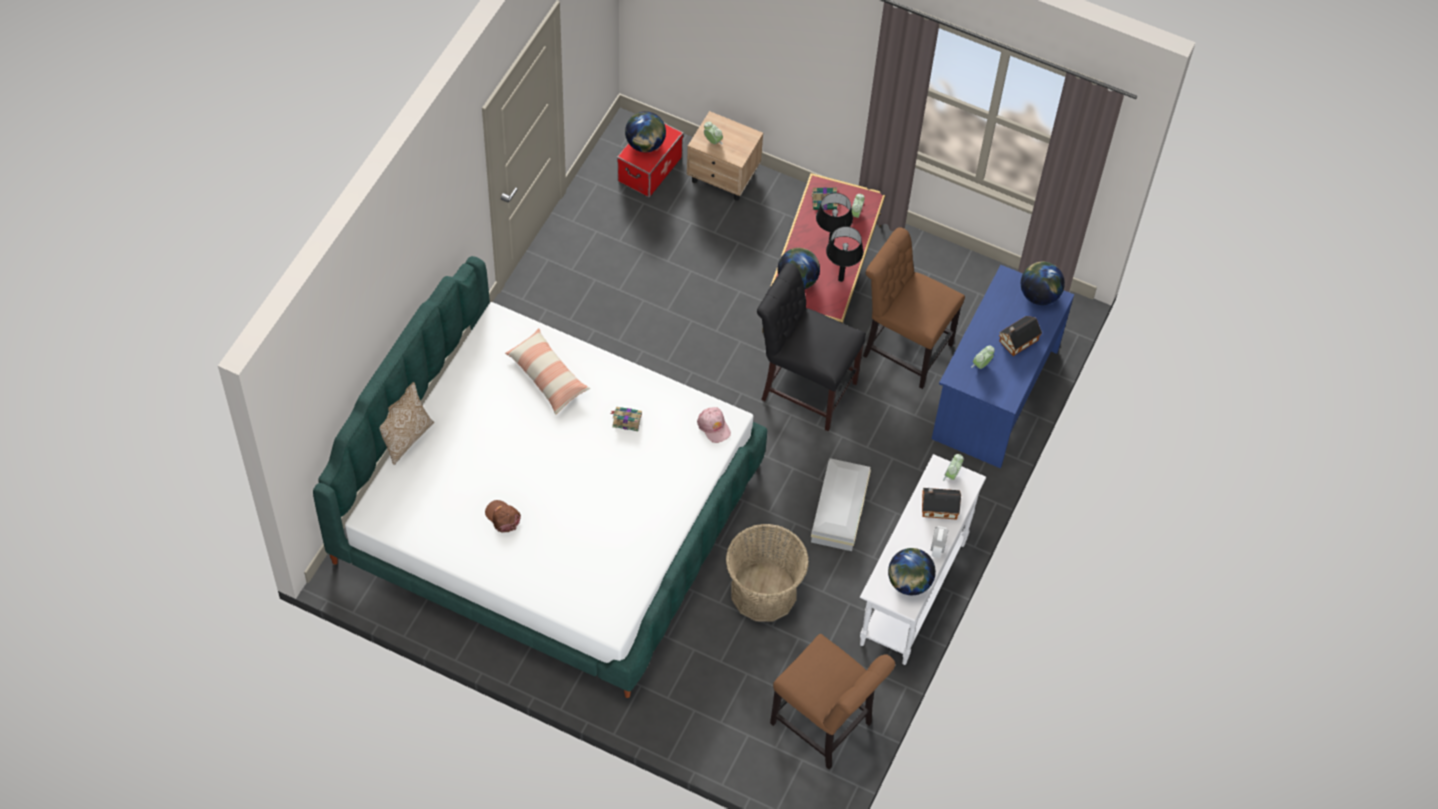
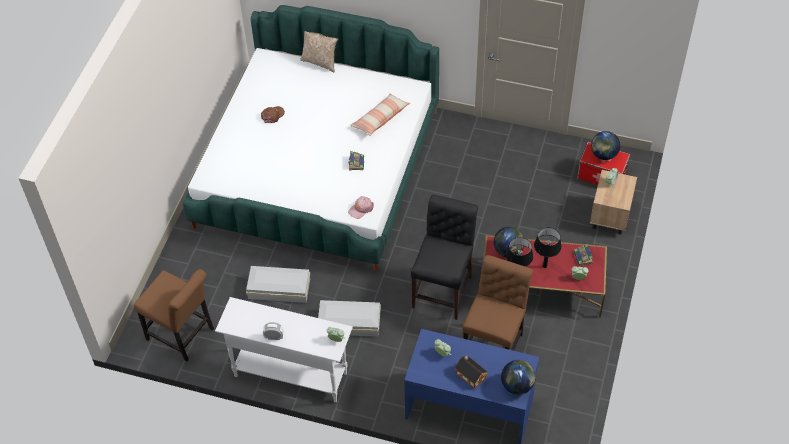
camera: 85 degrees right, 5 degrees down
(763, 592) = (278, 288): basket -> white storage box
(825, 726) = (183, 336): brown chair -> brown chair turned 90 degrees counterclockwise
(909, 582) = (244, 323): globe -> none
(938, 507) = (307, 333): toy house -> none

